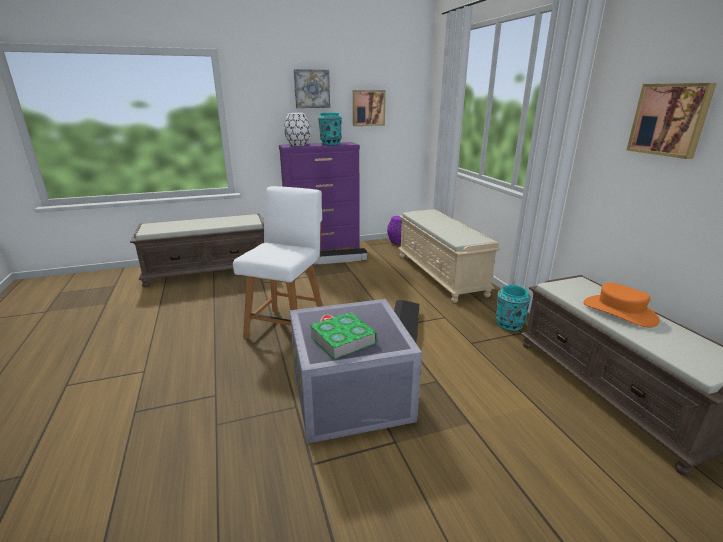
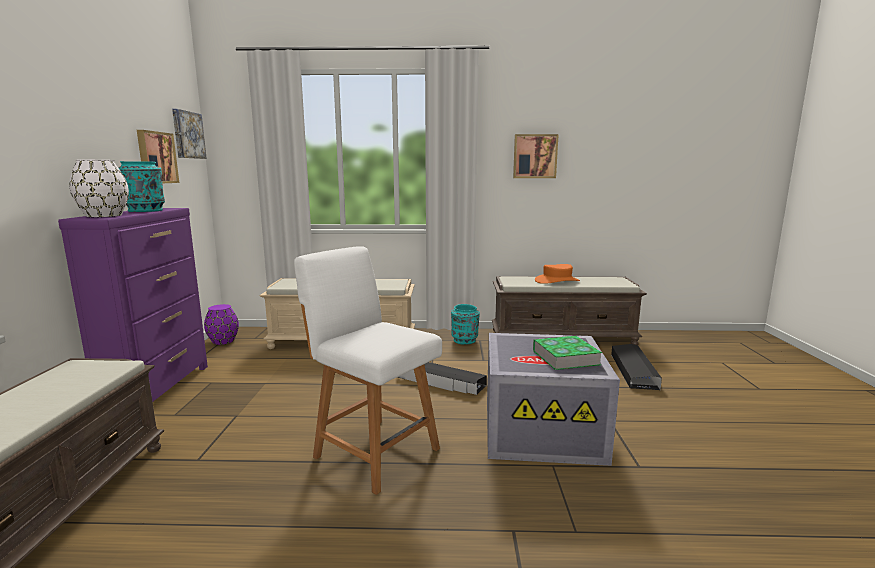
camera: 70 degrees left, 10 degrees down
(311, 89) = (87, 121): picture -> picture (187, 135)
(338, 259) = (214, 384): black storage box -> black storage box (633, 371)

